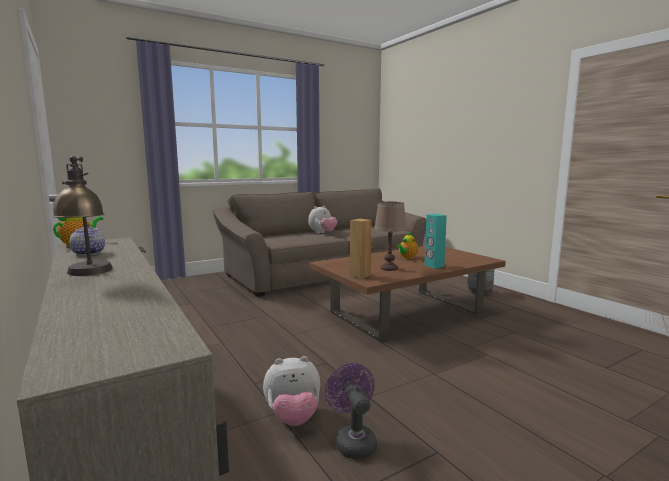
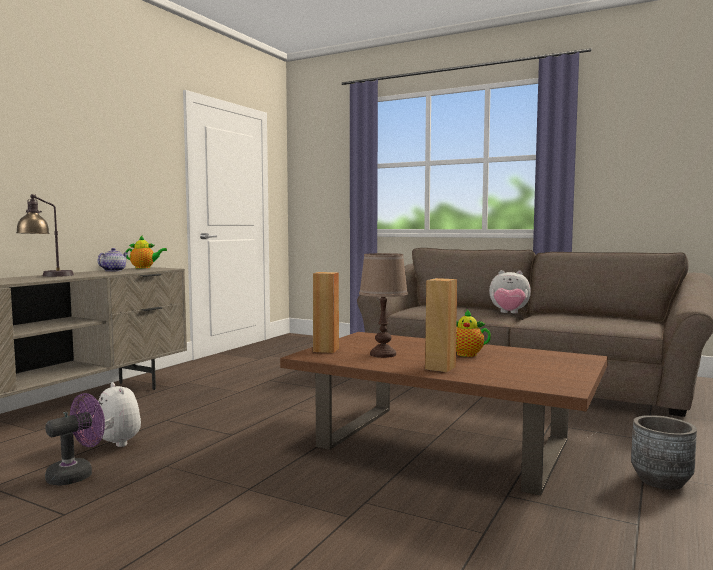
camera: 60 degrees right, 5 degrees down
(434, 266) = (440, 368): turquoise speaker -> brown speaker

